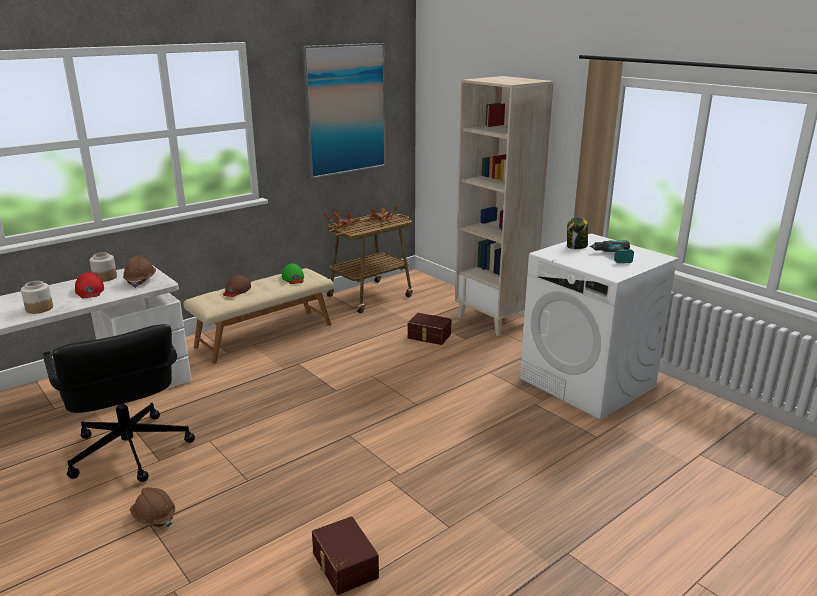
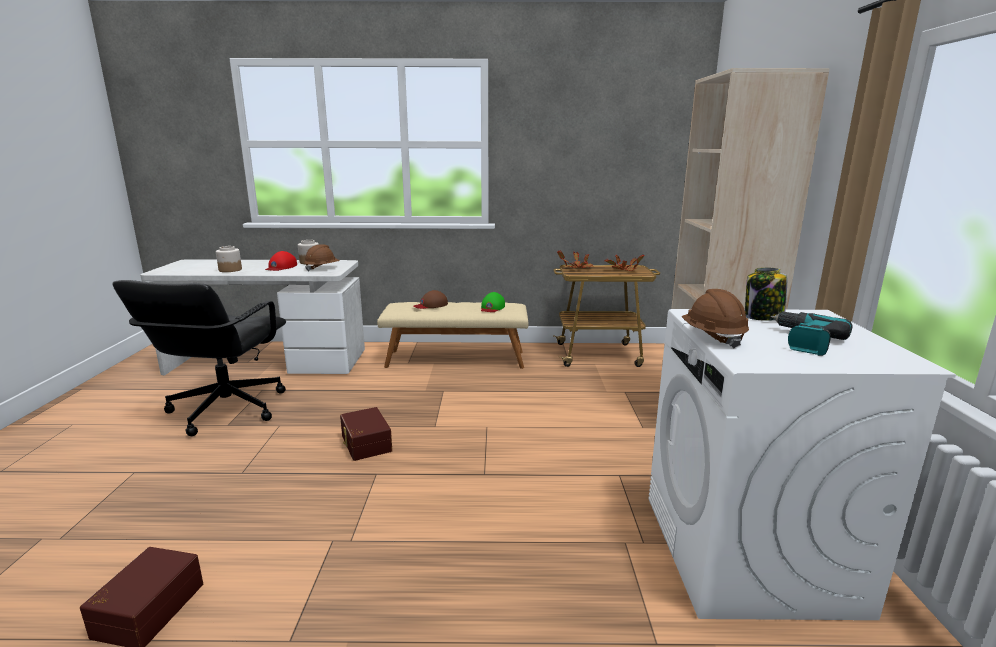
camera: 40 degrees right, 5 degrees down
(154, 518) = (145, 468): brown hard hat -> brown hard hat (712, 337)
(345, 110) = (604, 141): picture -> none
(429, 336) = (603, 410): brown storage box -> brown storage box (365, 444)

